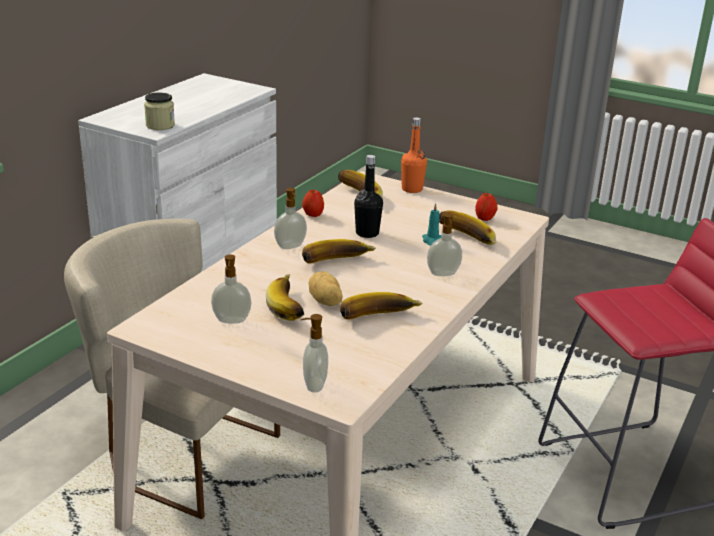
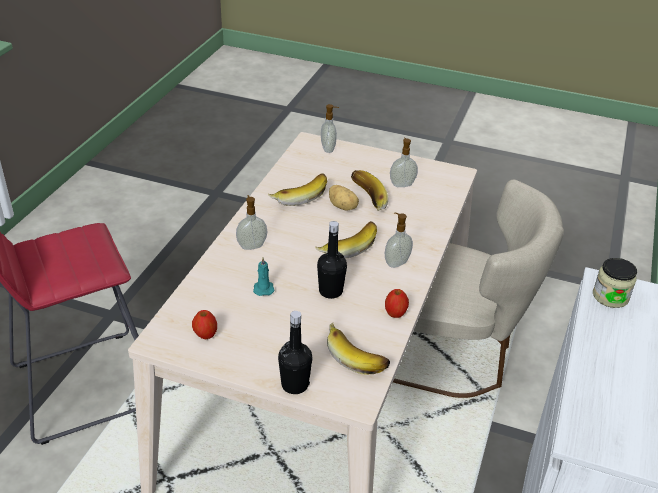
camera: 170 degrees right, 10 degrees up
(412, 189) = (295, 385): orange bottle -> black bottle
(465, 240) = (229, 294): banana -> none

